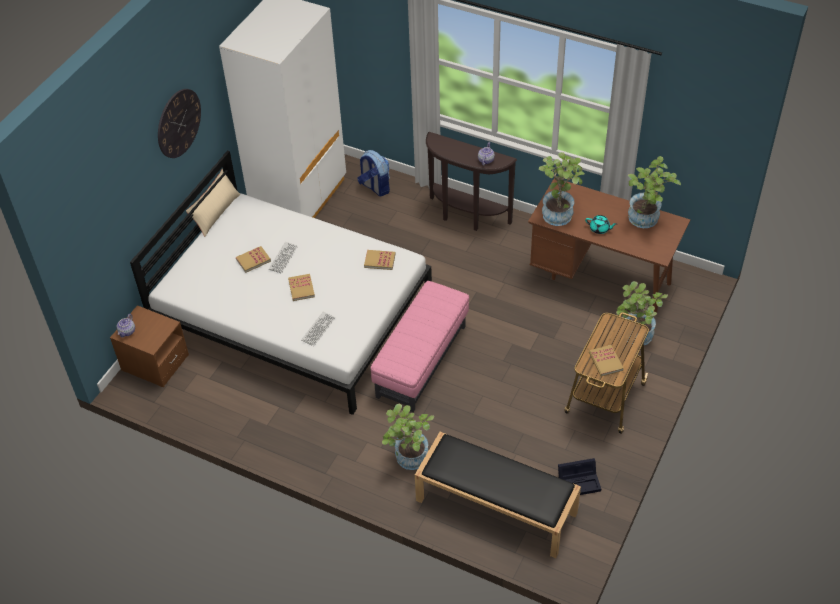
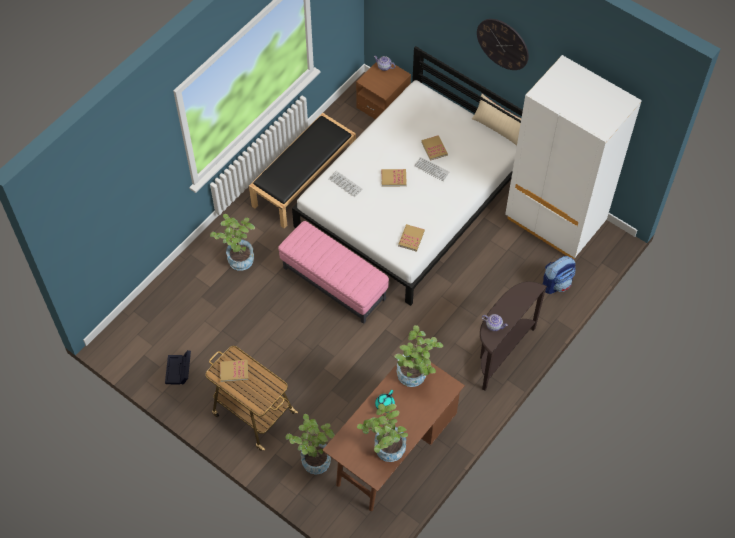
camera: 100 degrees right, 10 degrees up
(495, 506) = (177, 306): black bench -> black bench (304, 179)

